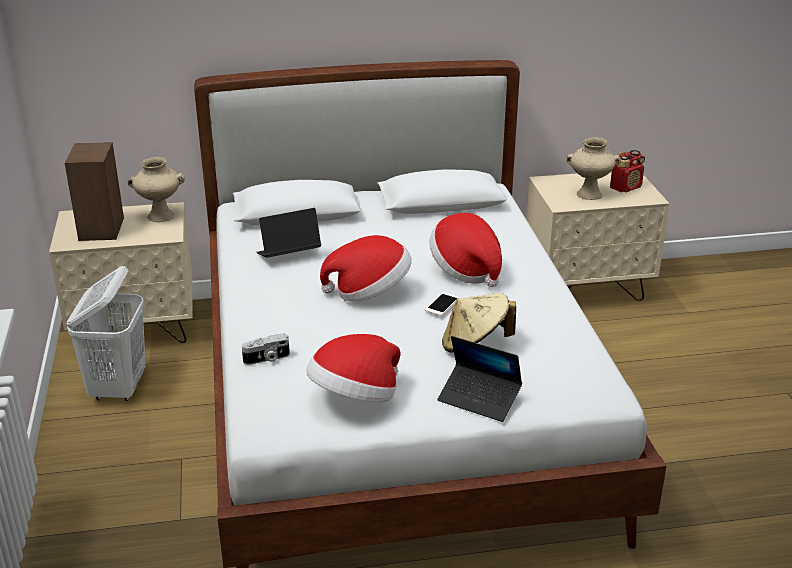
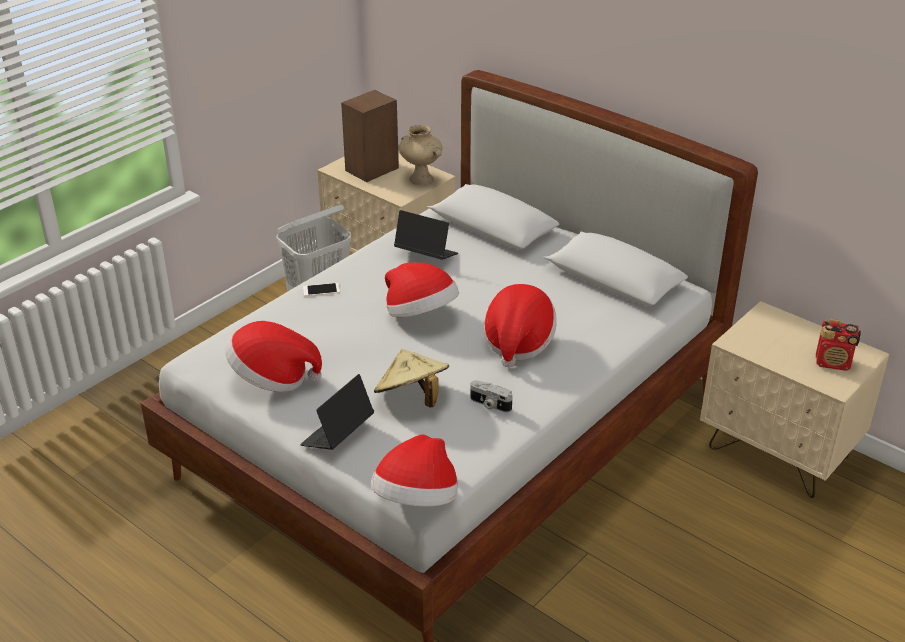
camera: 50 degrees right, 5 degrees up
(267, 359) = (278, 318): camera -> camera (489, 404)
(442, 304) = (447, 355): phone -> phone (321, 290)
(479, 399) = (337, 435): laptop -> laptop turned 45 degrees clockwise
(588, 195) = (780, 348): beige vase -> none
(610, 397) = (417, 500): none -> hat

